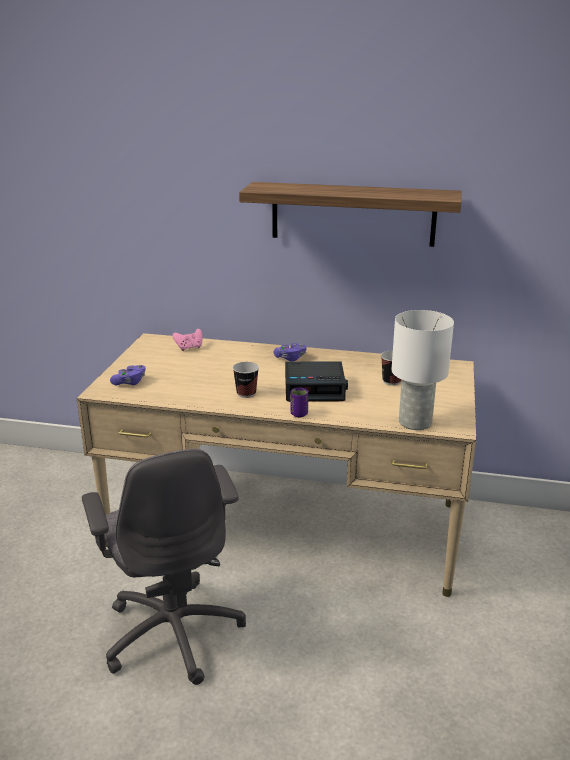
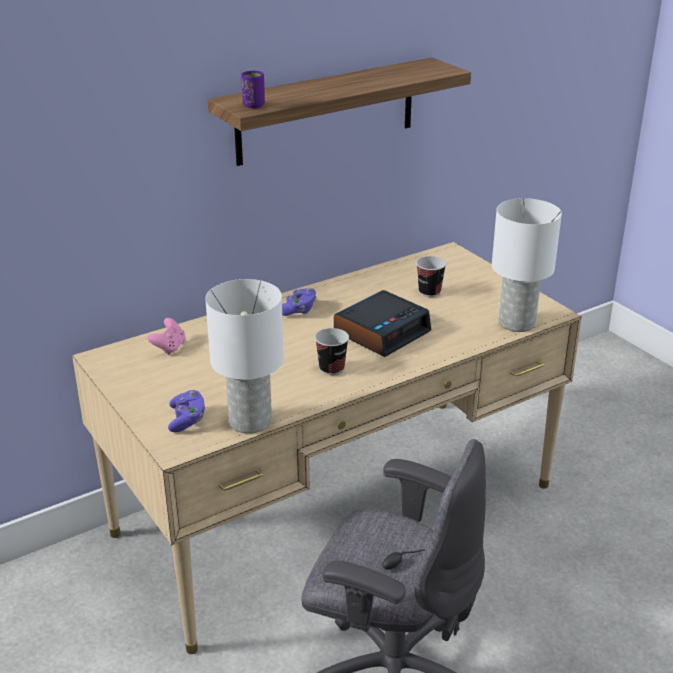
camera: 45 degrees left, 5 degrees up
(154, 397) = (249, 421): none -> white table lamp
(299, 414) = (418, 364): purple cup -> purple cup (253, 105)

